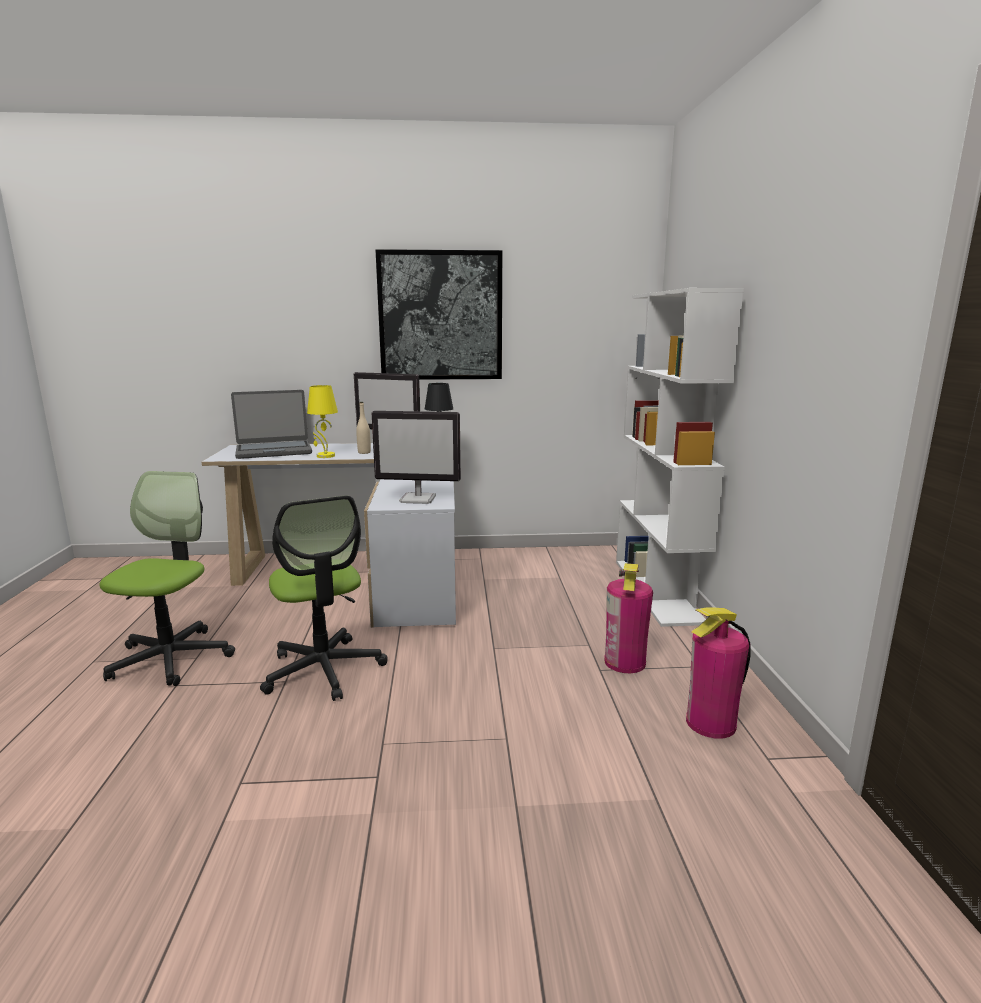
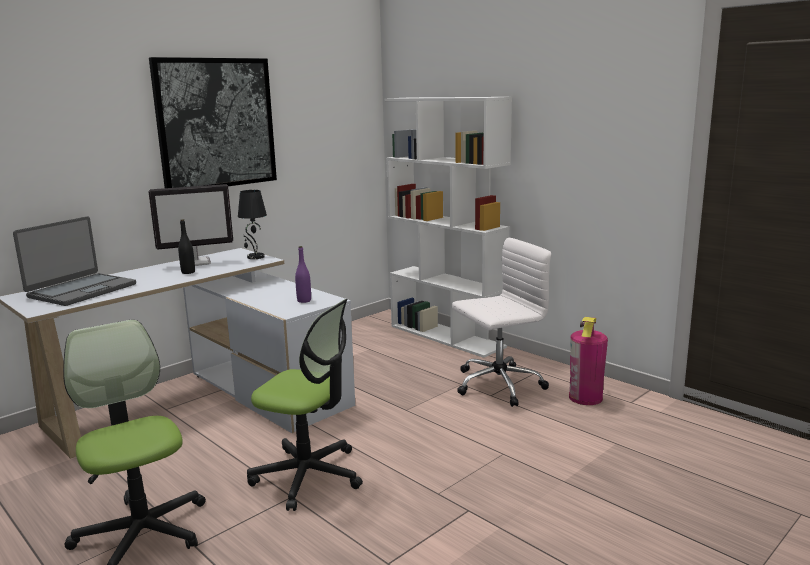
camera: 40 degrees left, 0 degrees up
(325, 456) = (158, 283): yellow table lamp -> none
(364, 452) = (188, 272): beige bottle -> black bottle
(419, 499) = (304, 301): monitor -> purple bottle
(625, 662) = (497, 385): fire extinguisher -> white office chair

